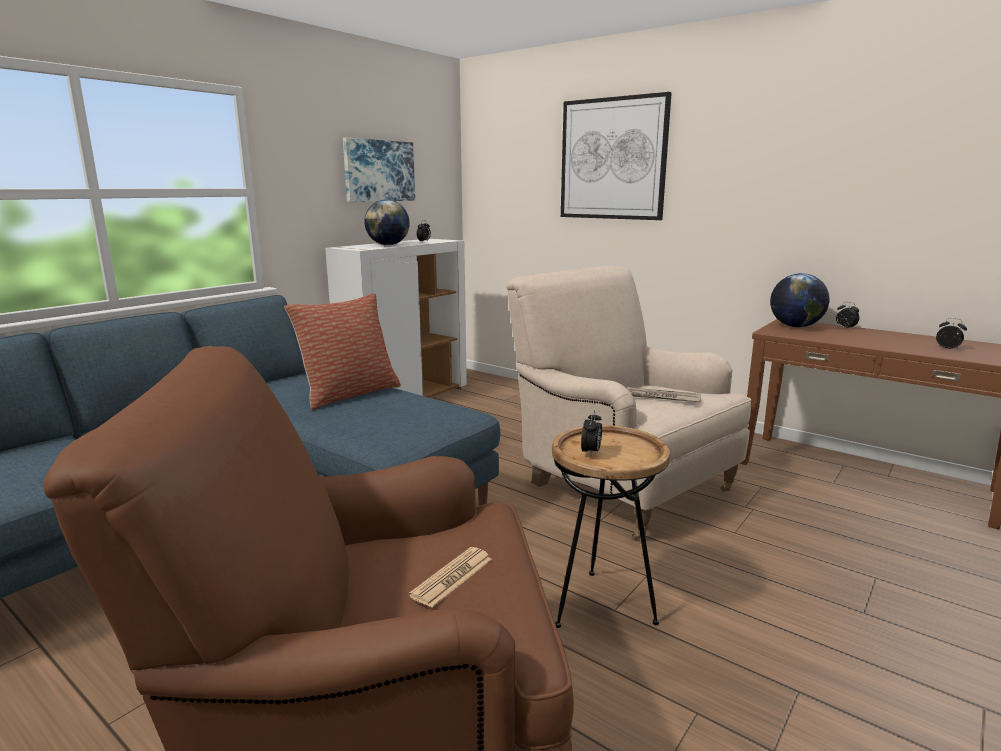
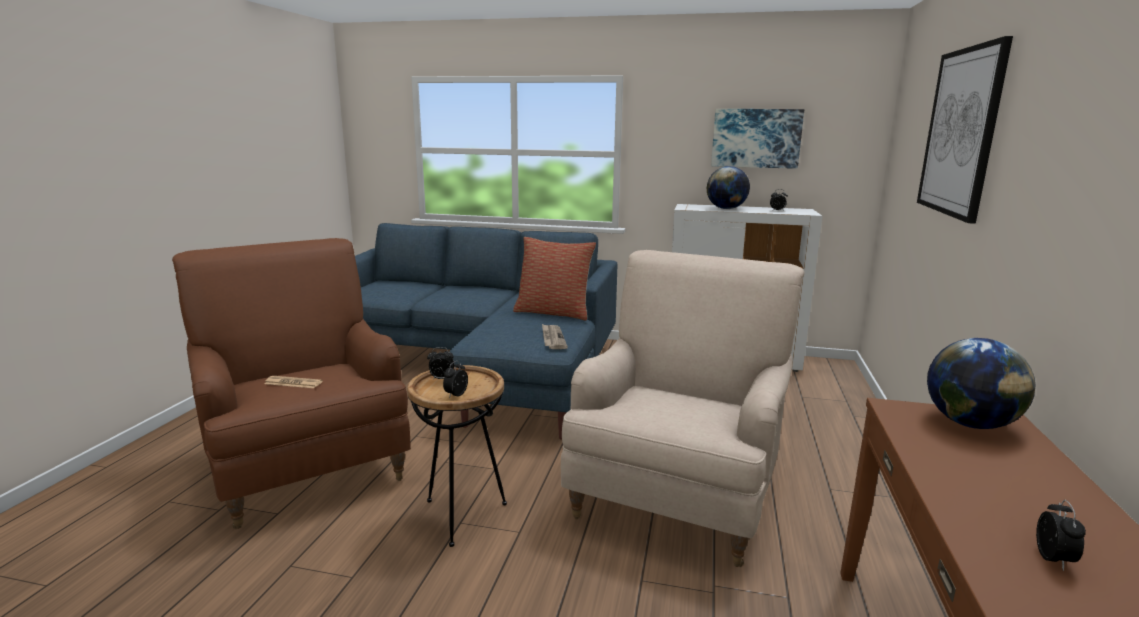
camera: 65 degrees right, 0 degrees up
(661, 397) = (664, 406): newspaper -> newspaper (552, 338)
(845, 328) = (1043, 463): alarm clock -> alarm clock (456, 395)

